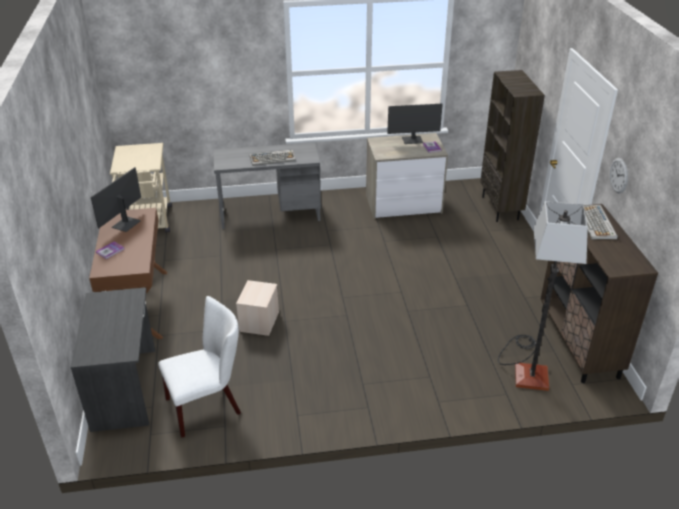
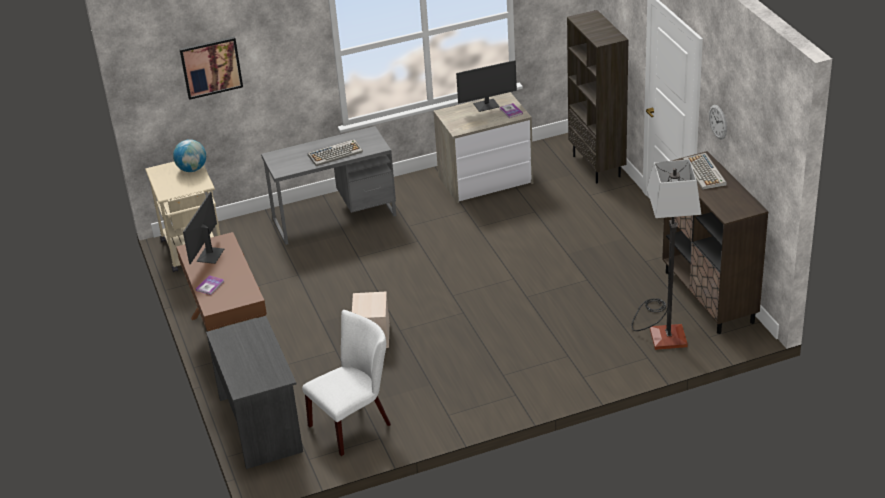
camera: 10 degrees left, 0 degrees up
(151, 152) = (192, 169): none -> globe
(176, 66) = (211, 67): none -> picture

